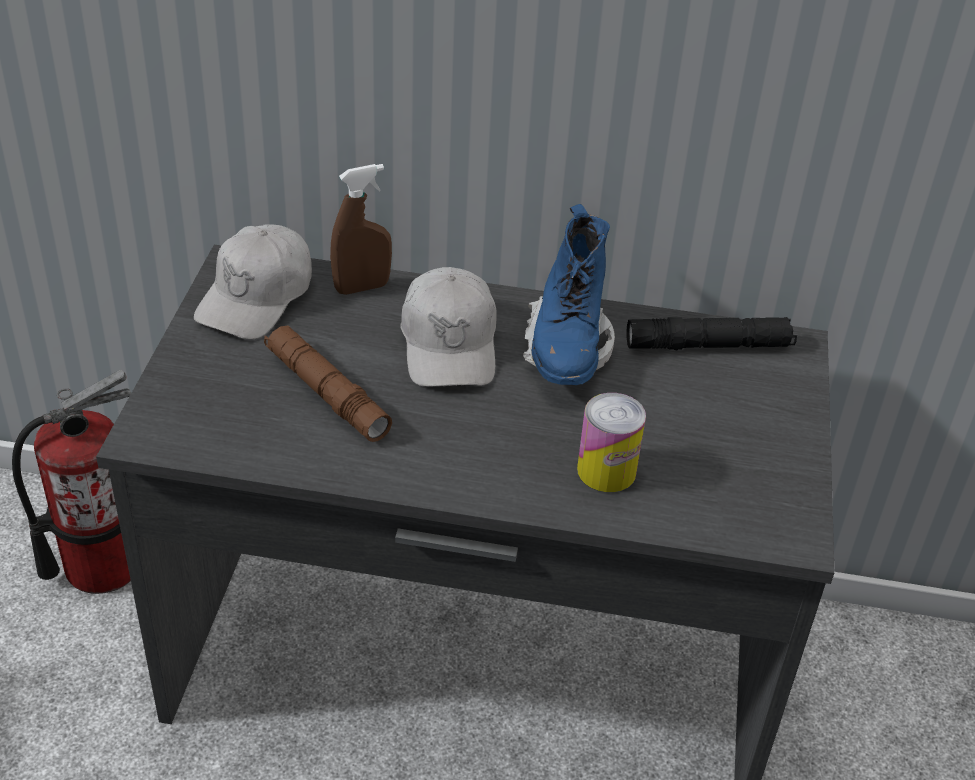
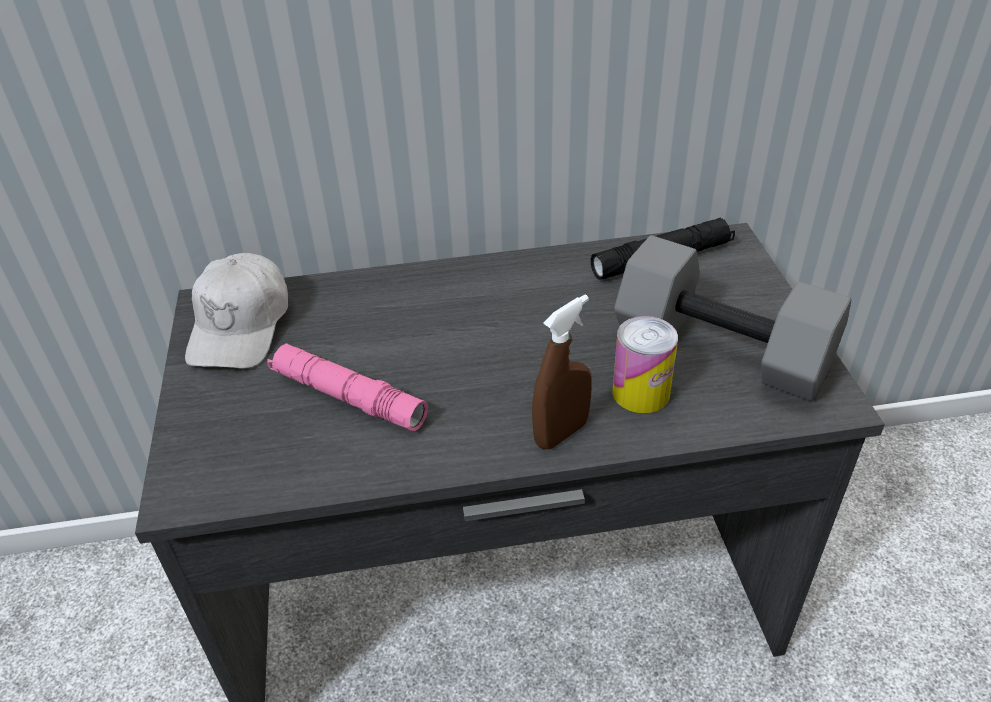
camera: 15 degrees left, 0 degrees up
(101, 565) = (145, 613): fire extinguisher -> none
(326, 392) = (348, 397): brown flashlight -> pink flashlight
(362, 287) = (337, 291): brown spray bottle -> brown spray bottle (561, 433)
(450, 344) = (441, 319): white cap -> none
(567, 350) = (547, 296): blue boot -> none
(717, 454) = (725, 349): none -> grey dumbbell

